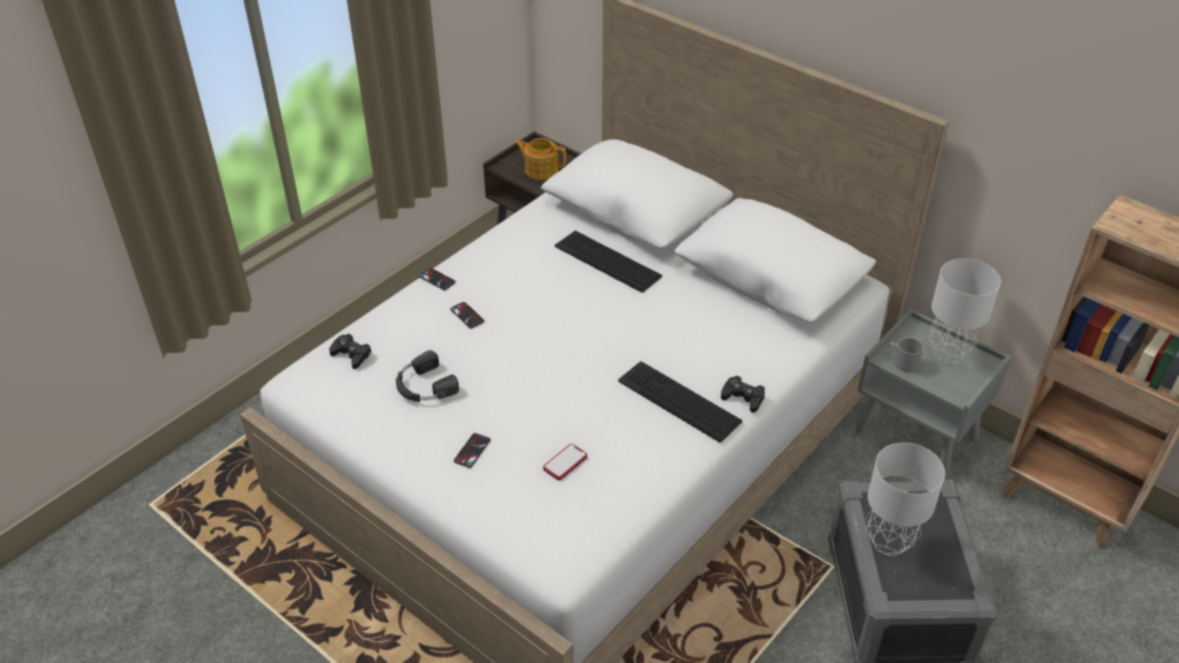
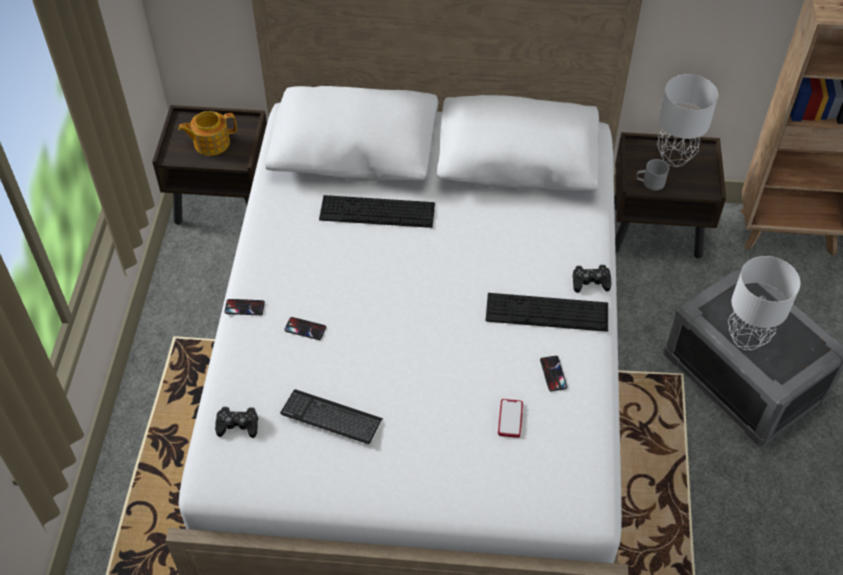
camera: 35 degrees left, 10 degrees up
(424, 386) = (331, 418): black headphones -> keyboard
(472, 450) = (427, 453): phone -> phone (553, 373)
(917, 435) = (656, 231): grey nightstand -> brown nightstand

